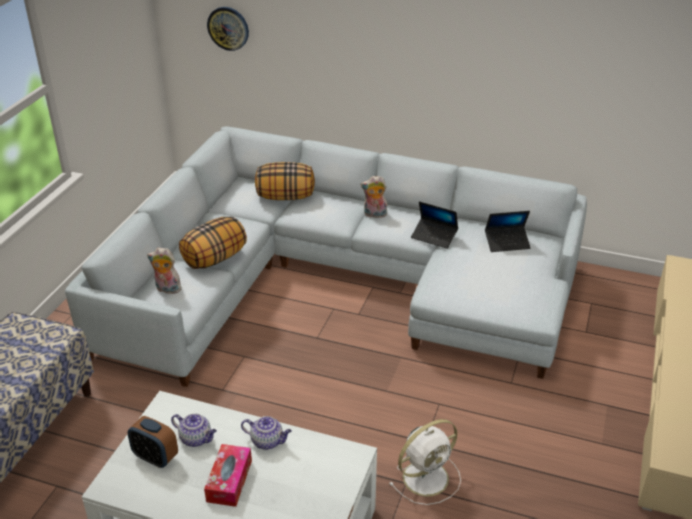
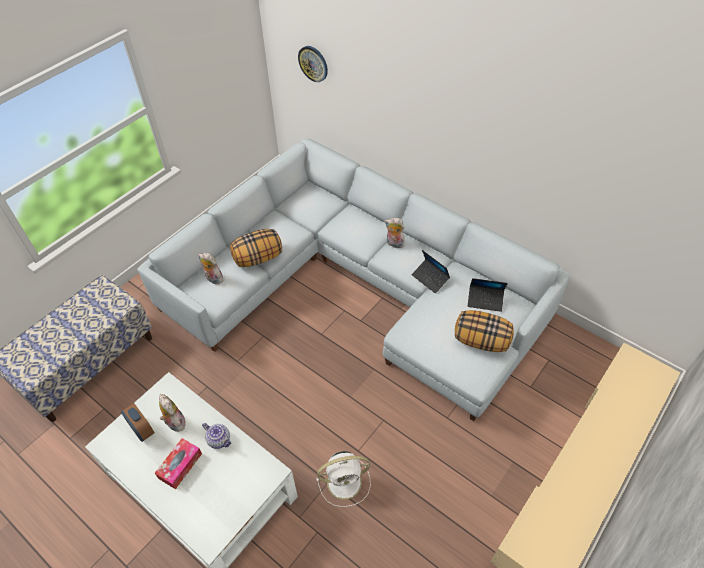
camera: 20 degrees right, 15 degrees up
(196, 439) = (174, 422): teapot -> plush toy
(285, 196) = (335, 209): pillow -> pillow (481, 340)

